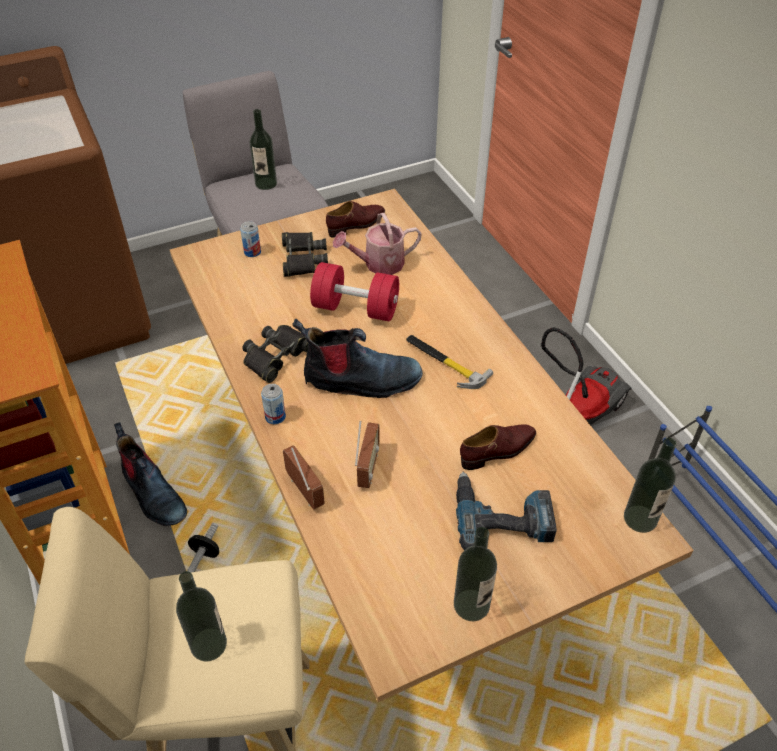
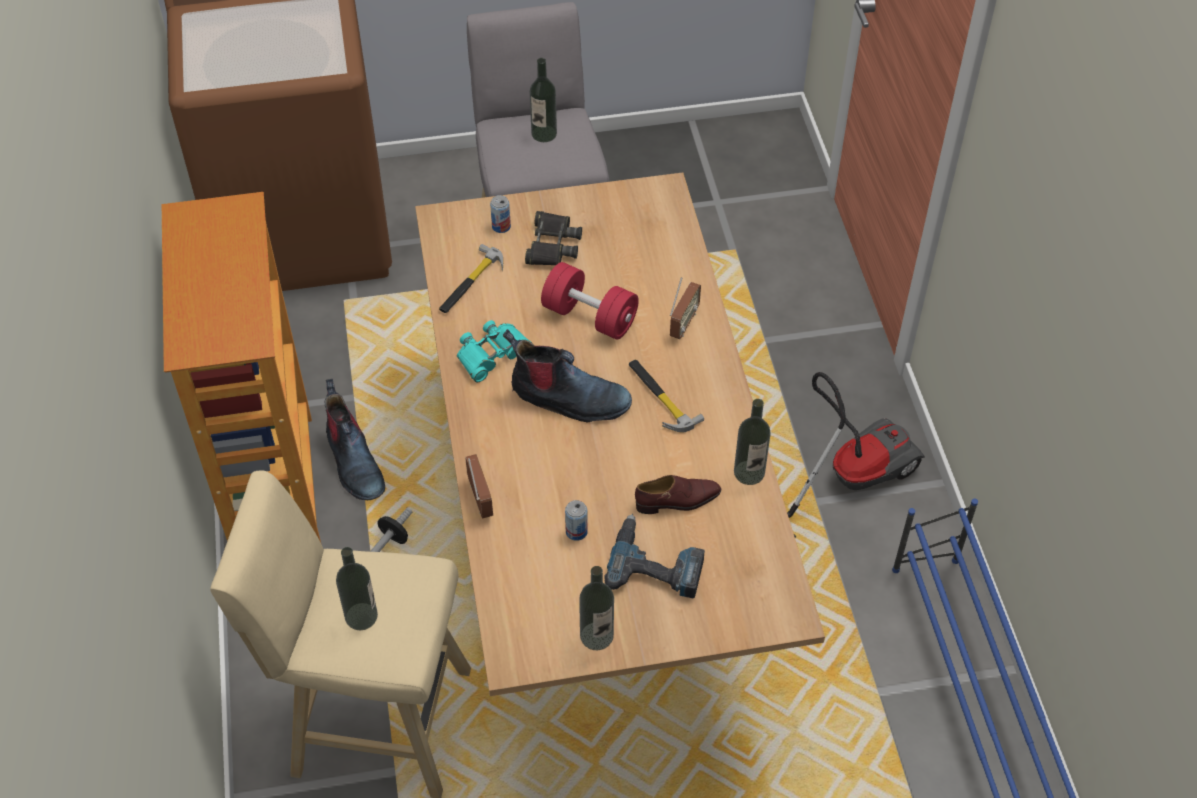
camera: 15 degrees right, 5 degrees up
(238, 301) = (471, 283): none -> hammer
(275, 417) = (473, 419): can -> can (576, 531)
(277, 356) = (493, 354): black binoculars -> turquoise binoculars
(356, 225) = (624, 213): brown shoe -> none
(368, 468) = (546, 490): radio -> radio (683, 323)
(378, 264) = (631, 268): watering can -> none
(640, 518) = (787, 596): bottle -> bottle (749, 472)

